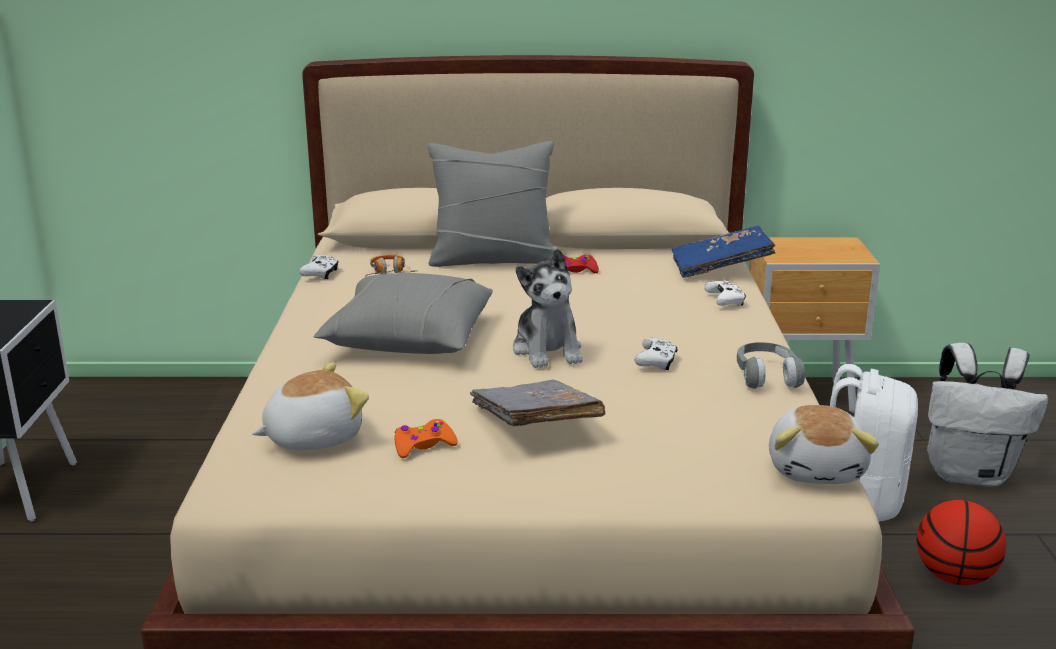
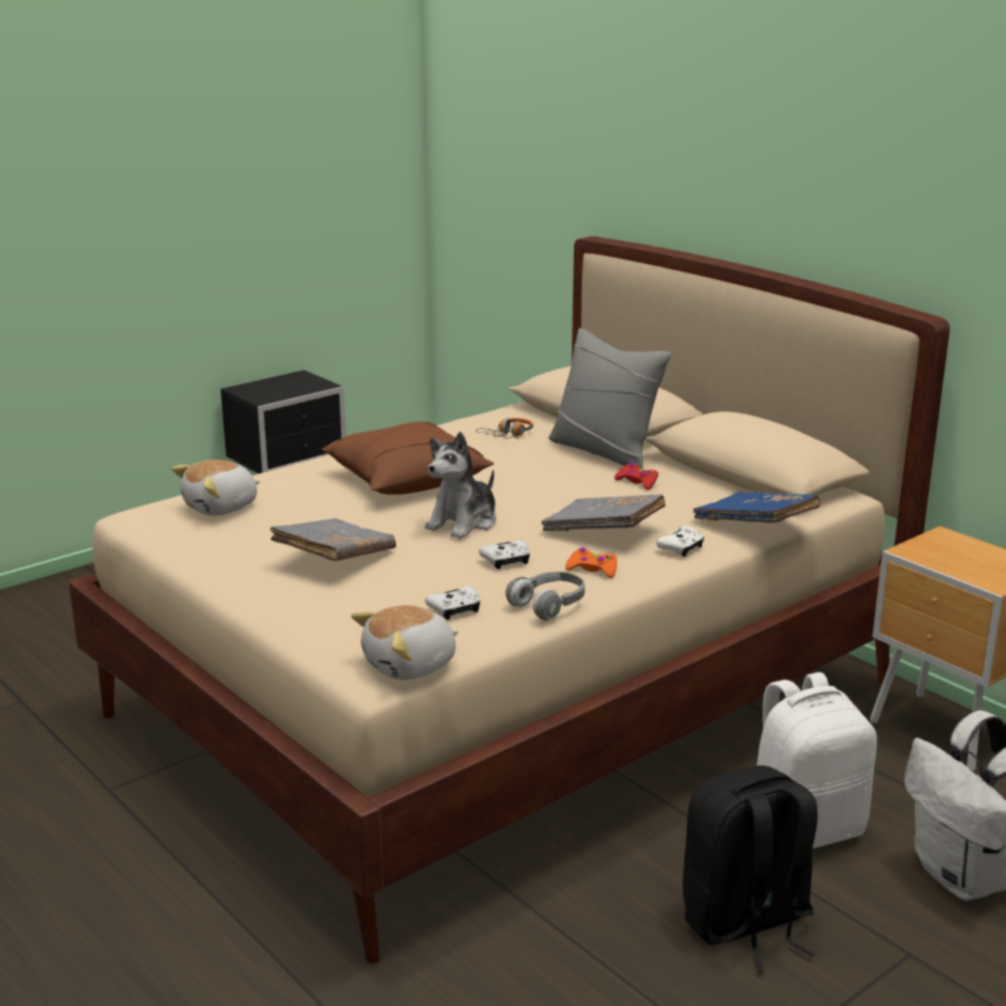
camera: 50 degrees right, 0 degrees up
(312, 437) = (222, 507): plush toy -> plush toy turned 120 degrees clockwise
(320, 274) = (471, 419): white game controller -> white game controller (455, 610)
(409, 339) = (406, 480): grey pillow -> brown pillow
(423, 446) = (255, 538): orange game controller -> orange game controller (592, 569)
(652, 312) = (603, 531): none -> grey book
(954, 577) = (746, 924): basketball -> black backpack

